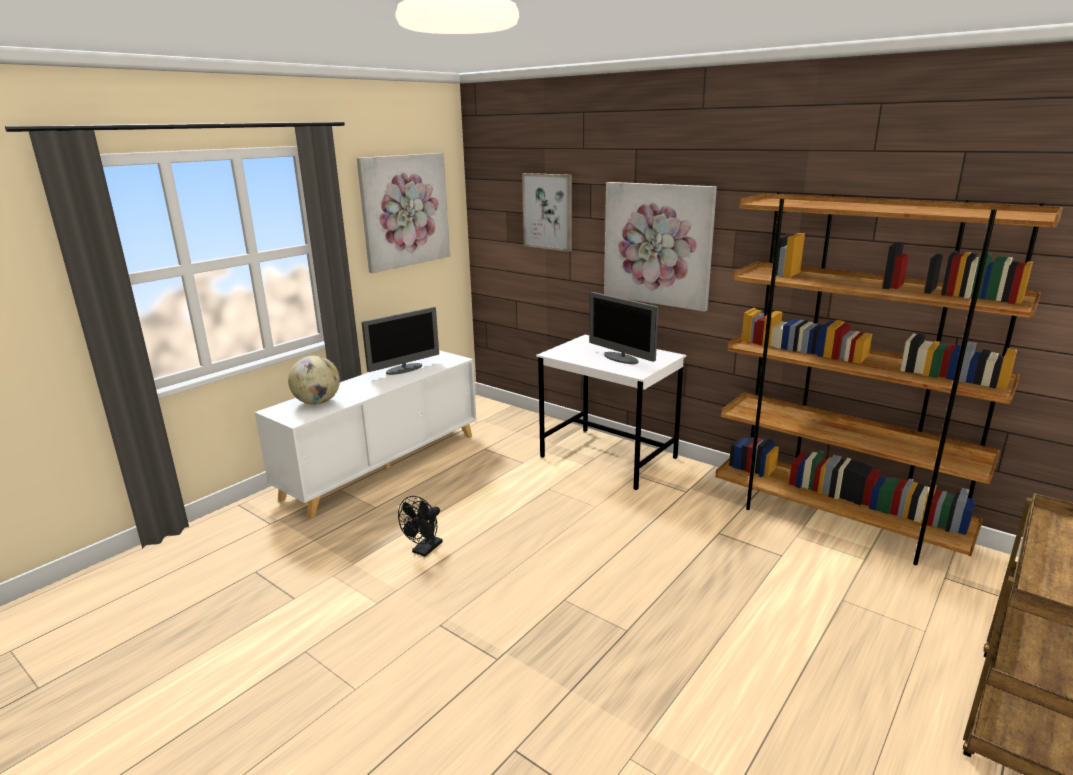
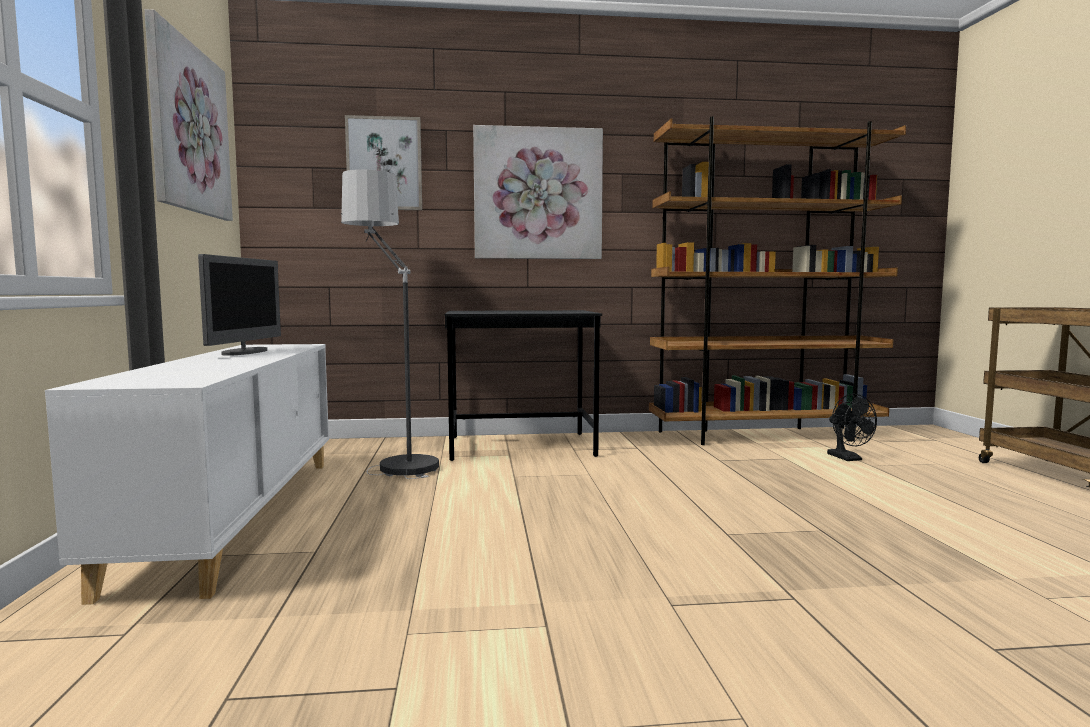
camera: 45 degrees left, 15 degrees down
(317, 402) = (174, 373): globe -> none
(424, 550) = (489, 559): black fan -> black fan (848, 458)
(512, 443) = (390, 460): none -> floor lamp
(609, 457) = (521, 446): white desk -> black desk
(621, 358) = (539, 311): monitor -> none

